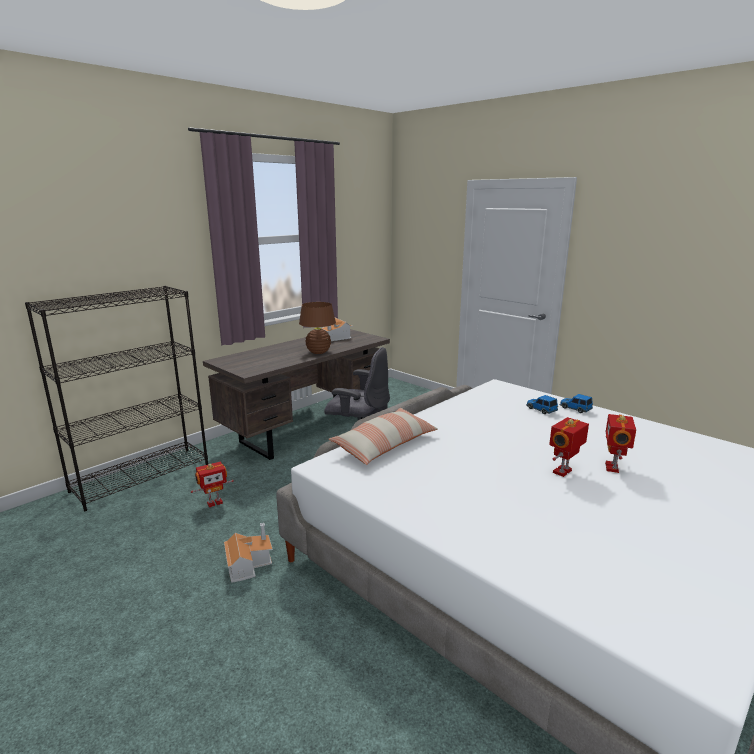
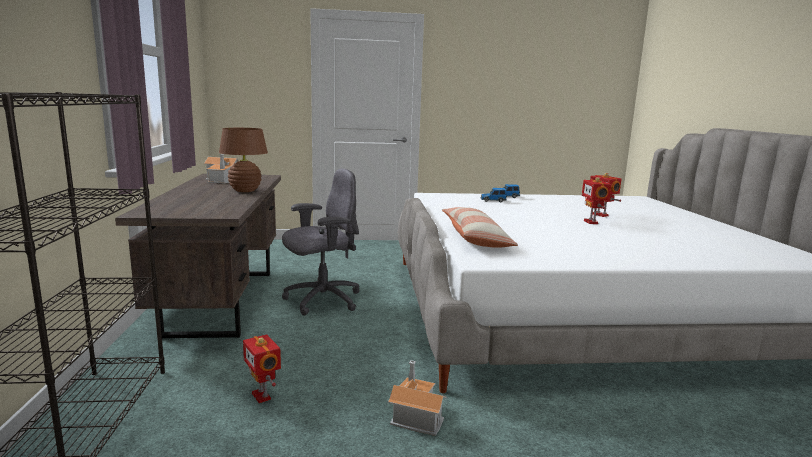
camera: 50 degrees left, 5 degrees down
(214, 502) = (263, 396): toy robot -> toy robot turned 135 degrees clockwise

